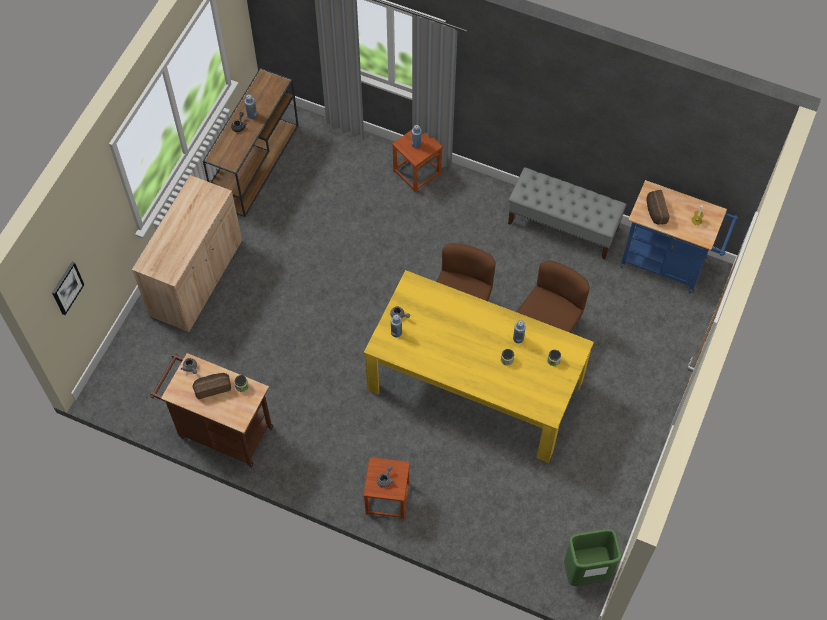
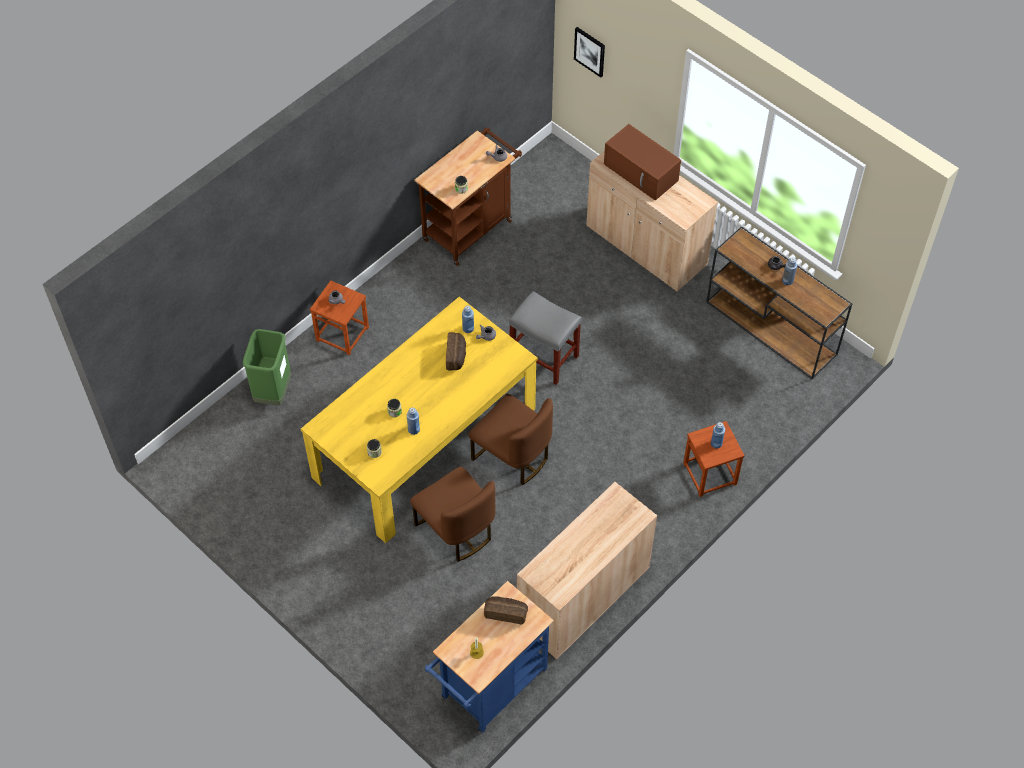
camera: 110 degrees right, 5 degrees down
(174, 241) = (642, 172): none -> brown microwave
(212, 387) = (470, 168): bread -> bread (456, 356)
(350, 321) = (545, 358): none -> grey stool
(563, 226) = (583, 596): grey bench -> beige cabinet
(586, 572) = (187, 469): green trash can -> green trash can (273, 392)

